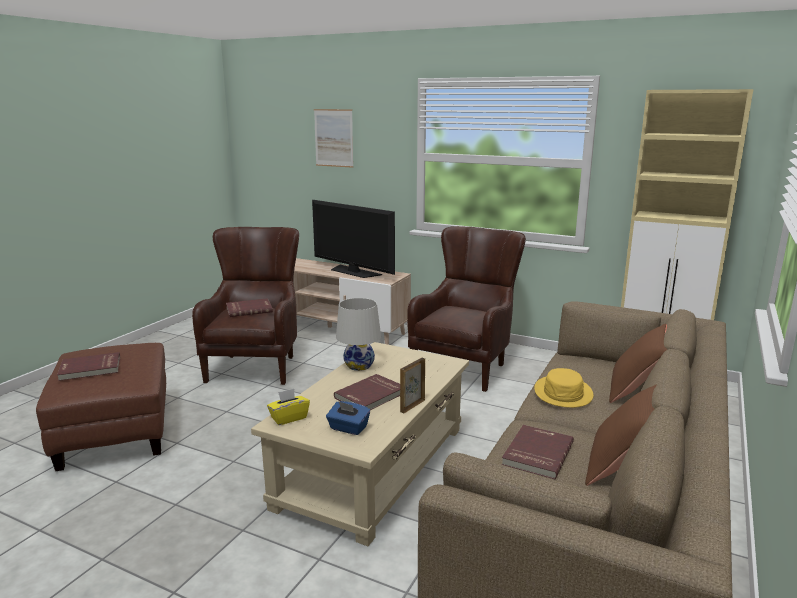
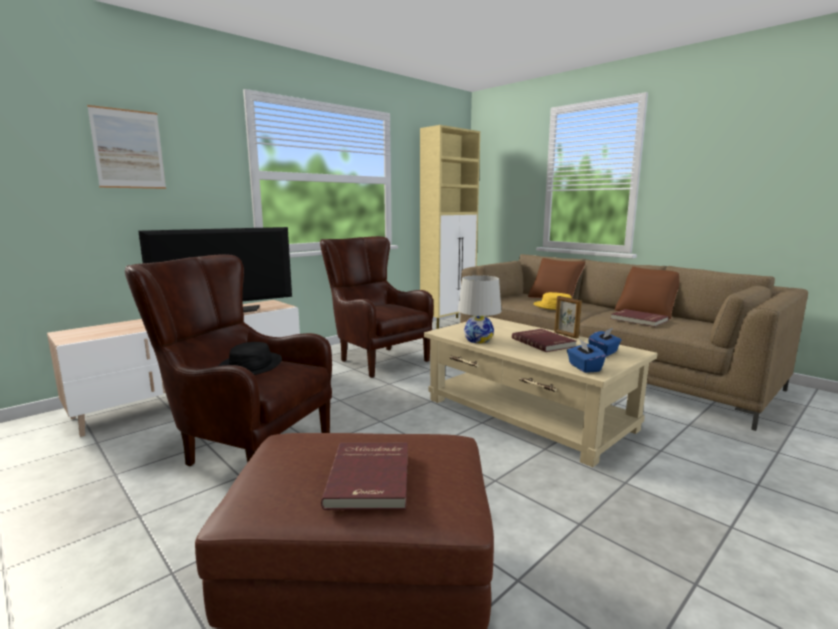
camera: 70 degrees left, 5 degrees down
(249, 309) = (250, 365): red book -> black hat
(289, 418) = (584, 367): yellow tissue box -> blue tissue box

